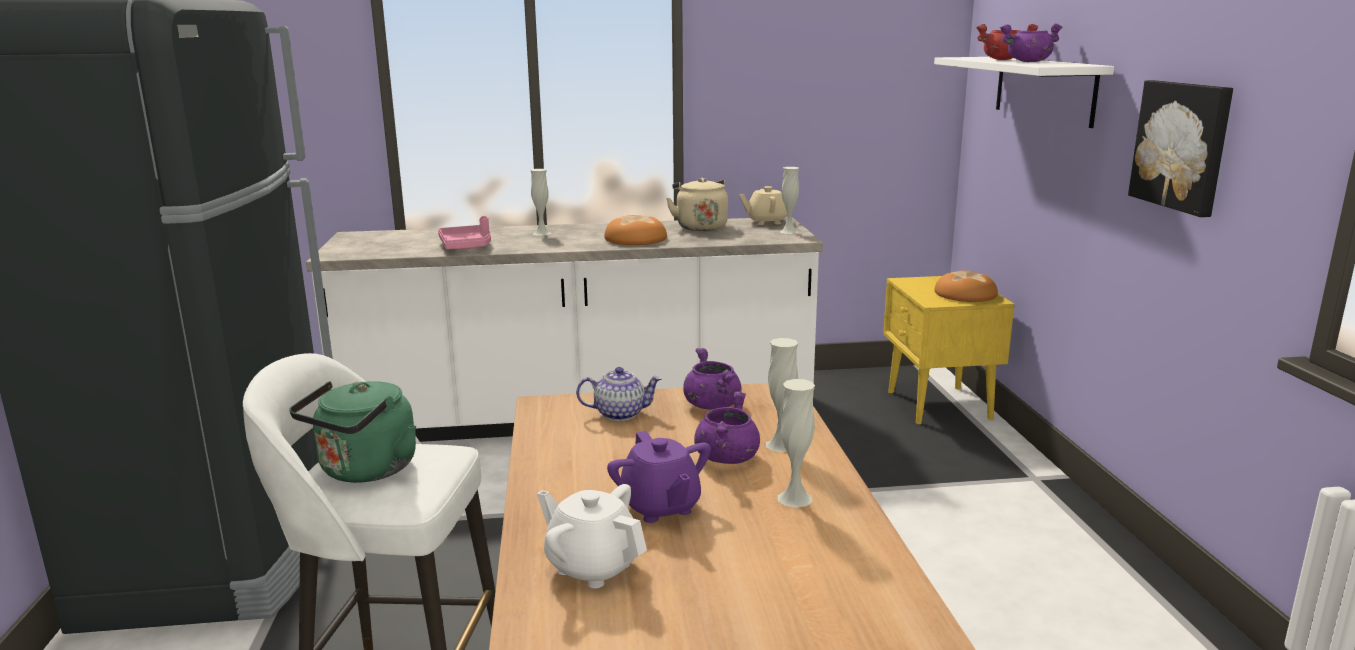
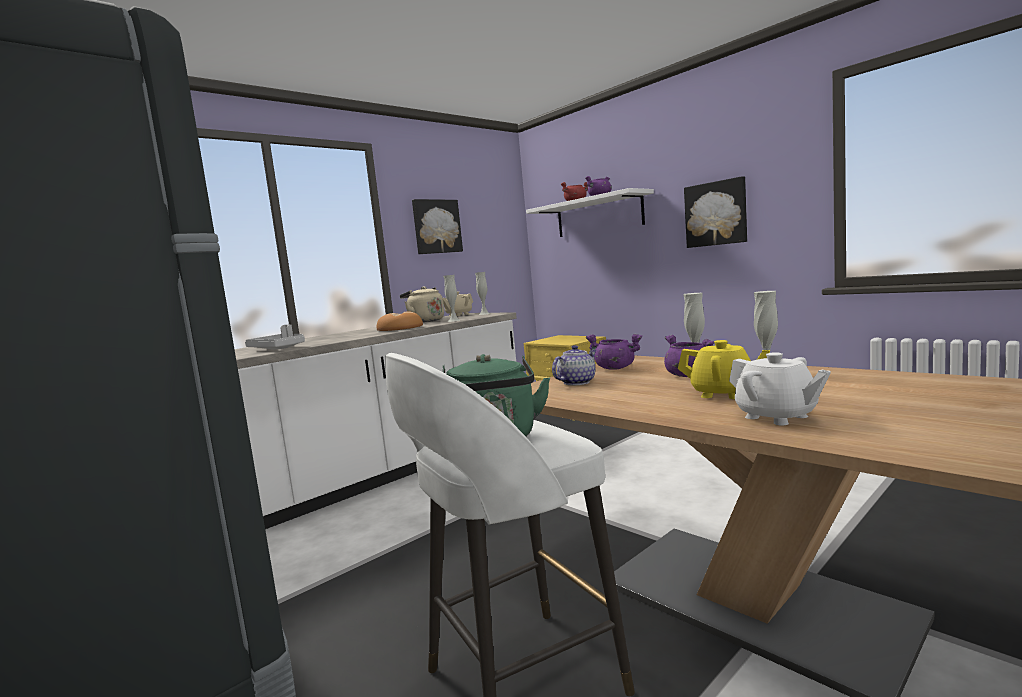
camera: 35 degrees left, 10 degrees down
(466, 246) = (279, 348): pink tray -> grey tray
(542, 233) = (321, 338): white vase -> white vase (454, 320)
(592, 566) = (776, 417): white teapot -> white teapot turned 120 degrees counterclockwise
(660, 507) = (723, 394): purple teapot -> yellow teapot
(777, 75) = (436, 226): none -> picture
(964, 294) = (576, 339): bread -> none

